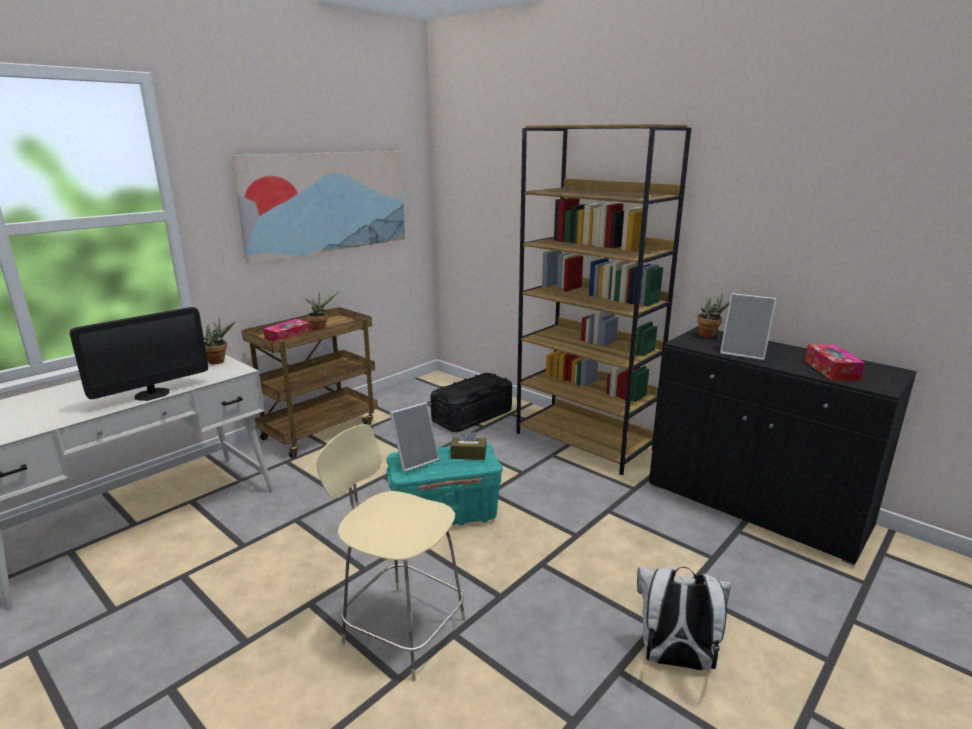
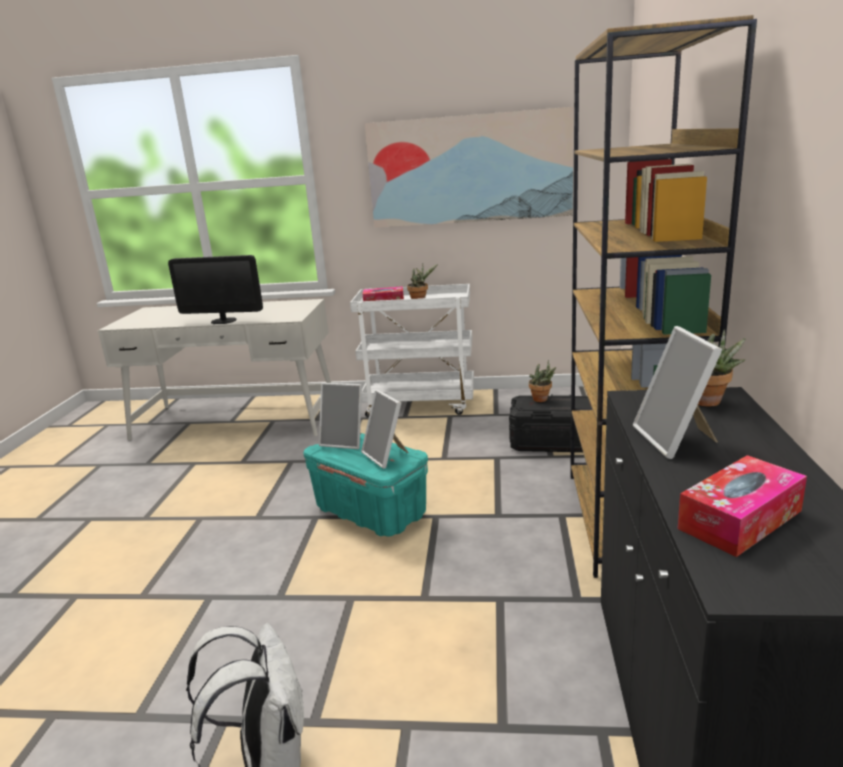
camera: 55 degrees right, 0 degrees up
(219, 361) = (301, 309): potted plant -> potted plant (542, 400)
(320, 430) = (421, 404): brown cart -> white cart
(401, 629) = (199, 569): beige chair -> none
(468, 455) = (386, 456): brown tissue box -> picture frame

